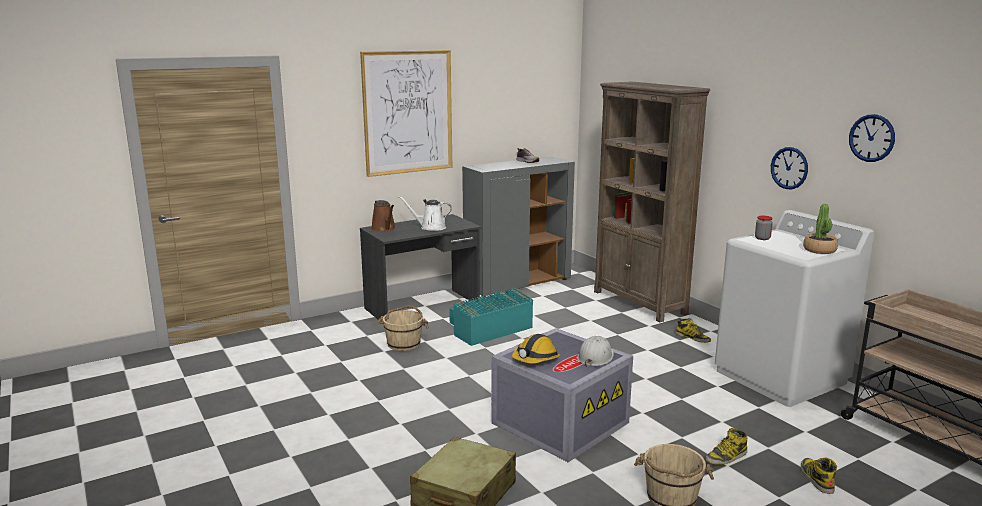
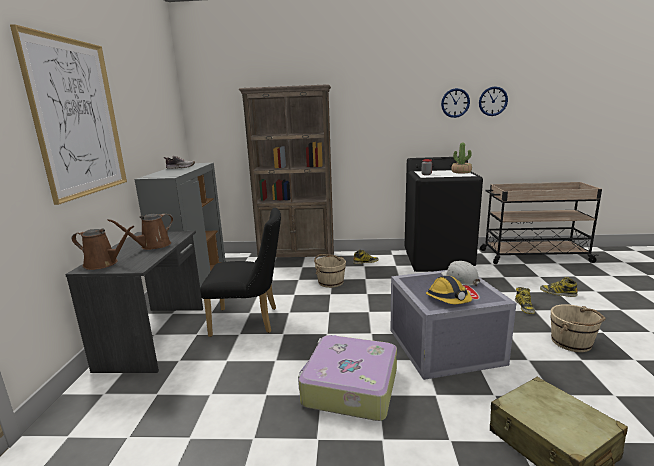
camera: 55 degrees left, 0 degrees up
(404, 343) = (213, 374): beige bucket -> beige bucket (330, 282)
(430, 227) = (153, 246): white watering can -> brown watering can
(445, 395) = (349, 387): none -> suitcase
(486, 328) = (250, 321): turquoise storage box -> black chair
(781, 377) = (438, 260): white washing machine -> black washing machine
(789, 168) = (401, 132): wall clock -> wall clock (493, 101)

